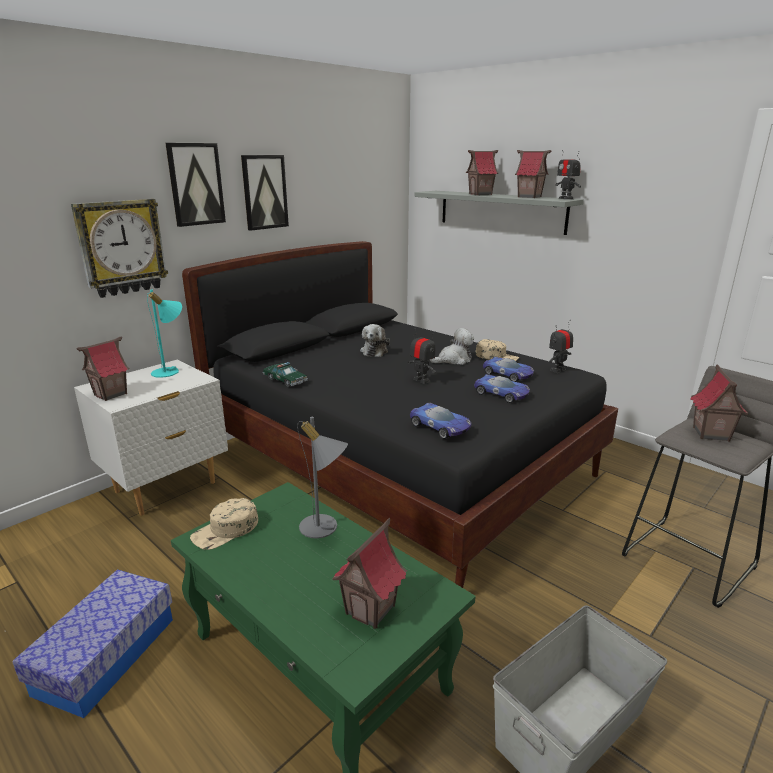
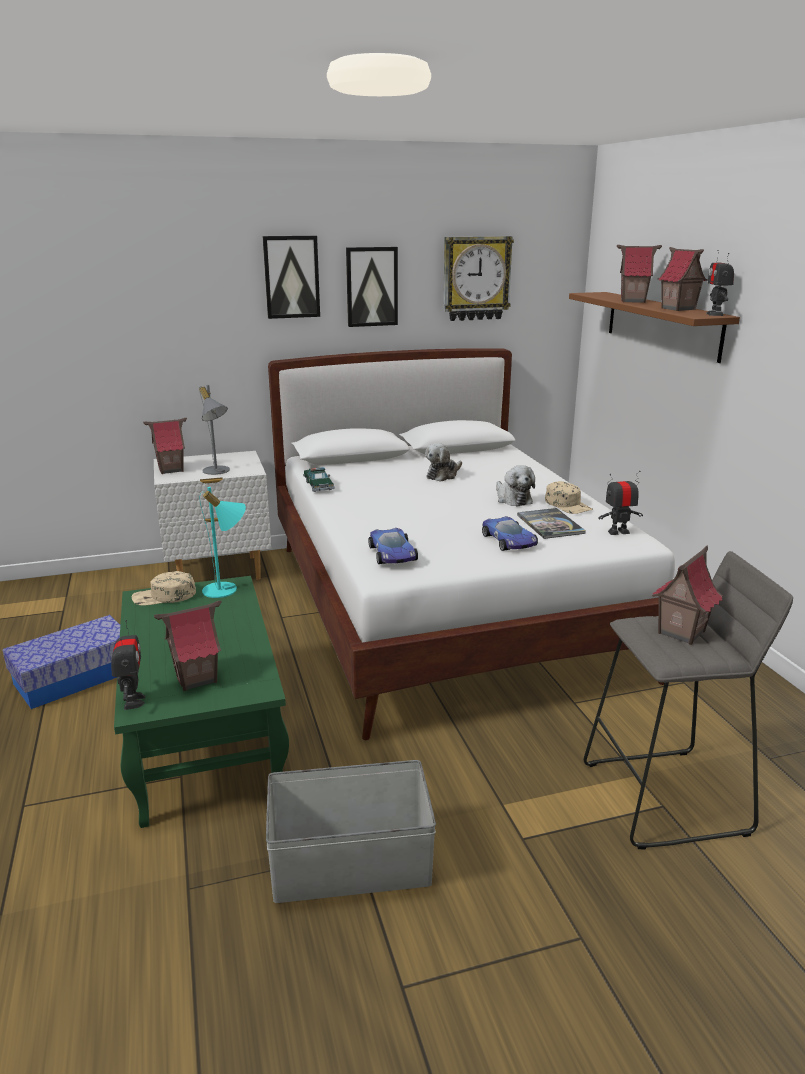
camera: 30 degrees right, 0 degrees up
(121, 247) = (210, 335): wall clock -> wall clock (476, 278)
(170, 371) = (237, 459): turquoise table lamp -> turquoise table lamp (226, 589)
(324, 529) = (233, 617): grey table lamp -> grey table lamp (217, 472)
(398, 461) = (446, 606): black bed -> white bed
(421, 380) = (443, 511): toy robot -> toy robot (133, 701)
(453, 360) = (512, 499): plush toy -> plush toy turned 60 degrees clockwise
(501, 211) = (662, 324): grey shelf -> brown shelf
(508, 374) = (550, 524): toy car -> book

